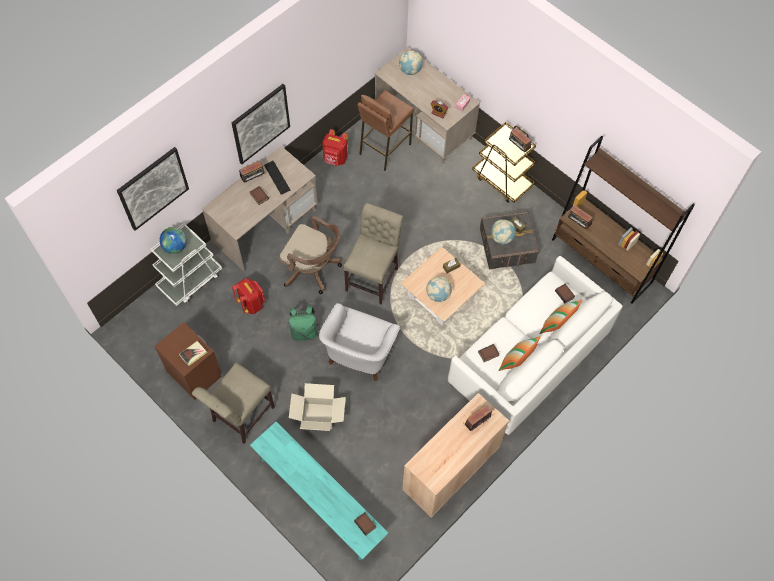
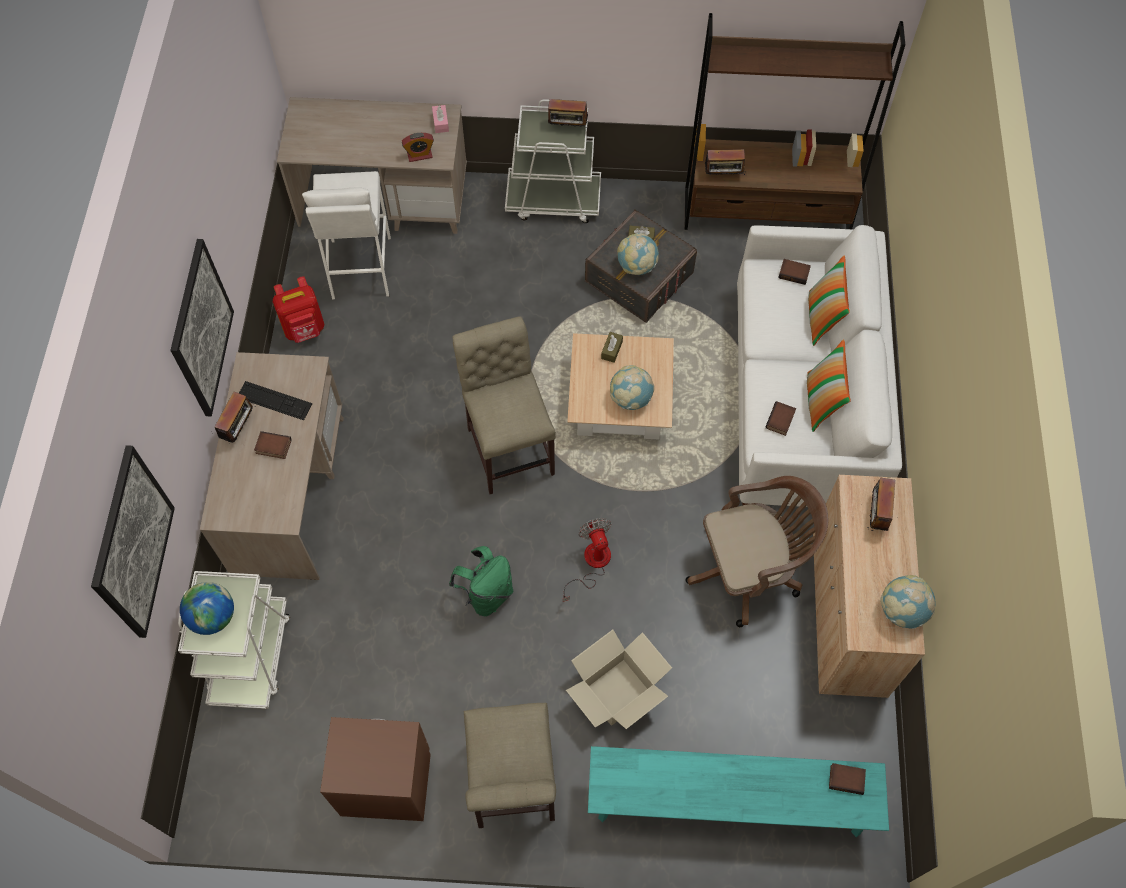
camera: 40 degrees left, 0 degrees up
(193, 354) = (393, 752): book -> none
(251, 304) = (375, 616): red backpack -> none
(313, 269) = (417, 500): brown office chair -> brown office chair (749, 570)
(359, 355) = (591, 564): white armchair -> fan
(384, 149) = (360, 268): brown stool -> white stool
(410, 70) = (325, 125): globe -> globe (902, 610)
(502, 180) = (554, 200): brown cart -> white cart

